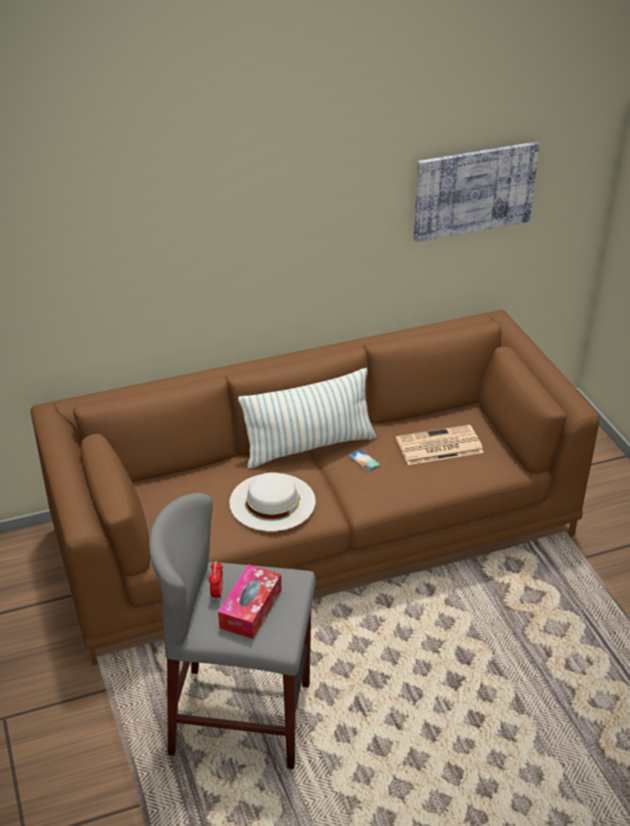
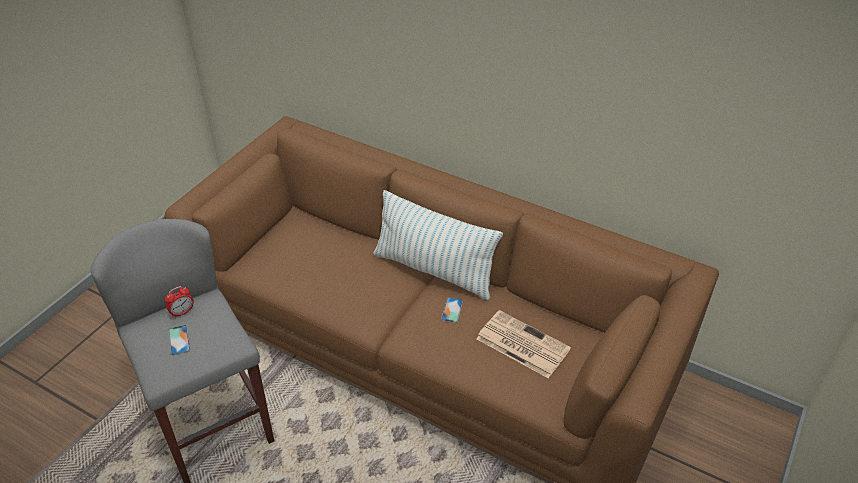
camera: 50 degrees right, 5 degrees up
(250, 609) = (179, 340): tissue box -> phone
(272, 501) = (349, 288): white hat -> none
(474, 190) = (710, 121): picture -> none

